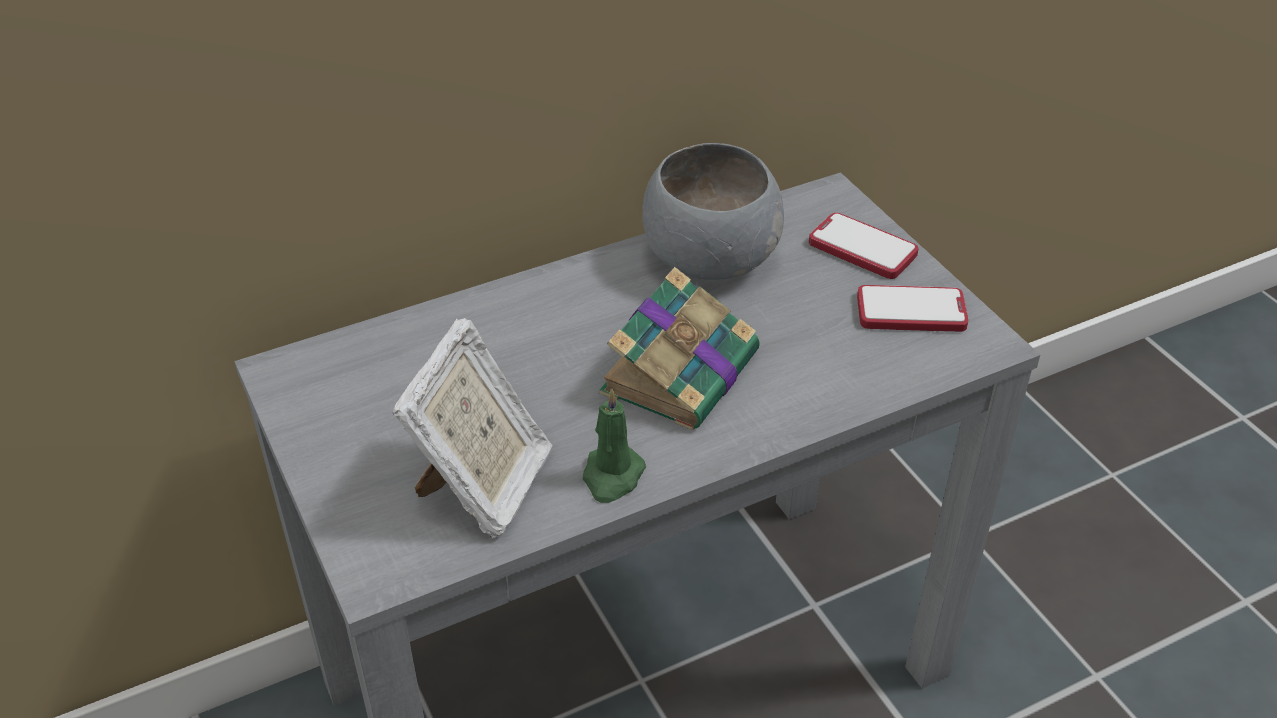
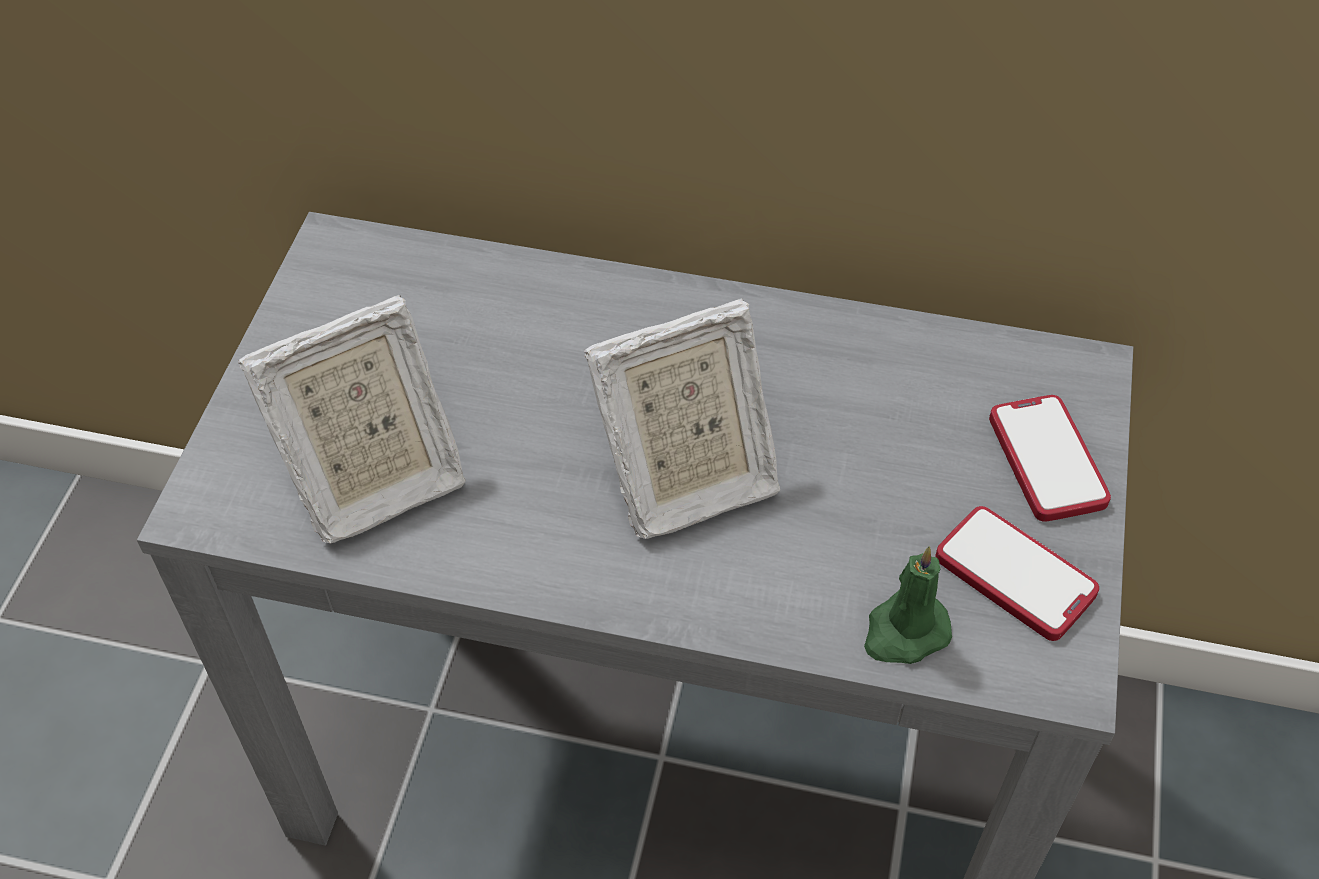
camera: 40 degrees right, 10 degrees up
(612, 477) = (494, 553): green candle -> green candle (904, 632)
(682, 370) = (685, 481): book -> picture frame
(709, 259) = (856, 368): grey bowl -> none

